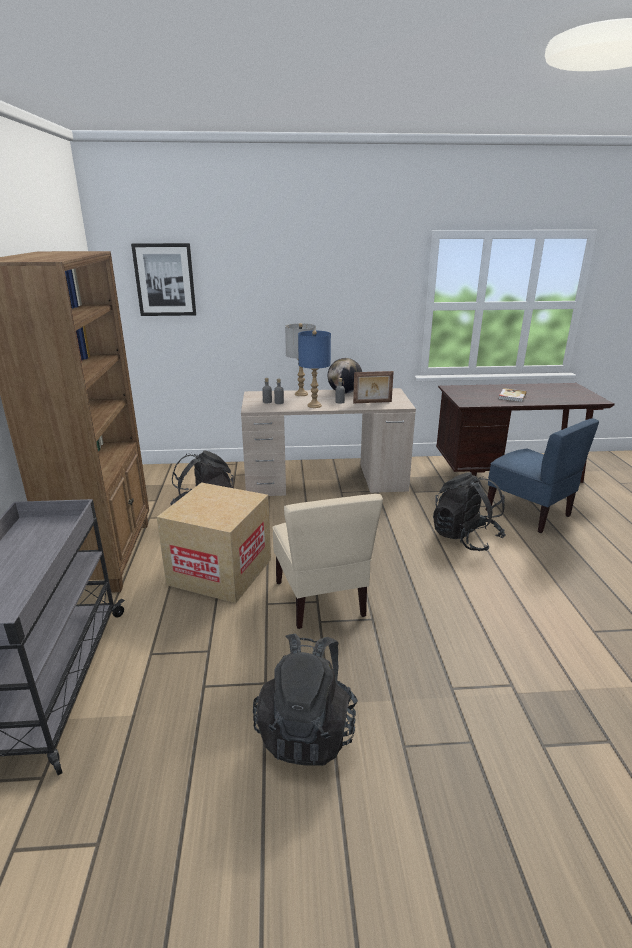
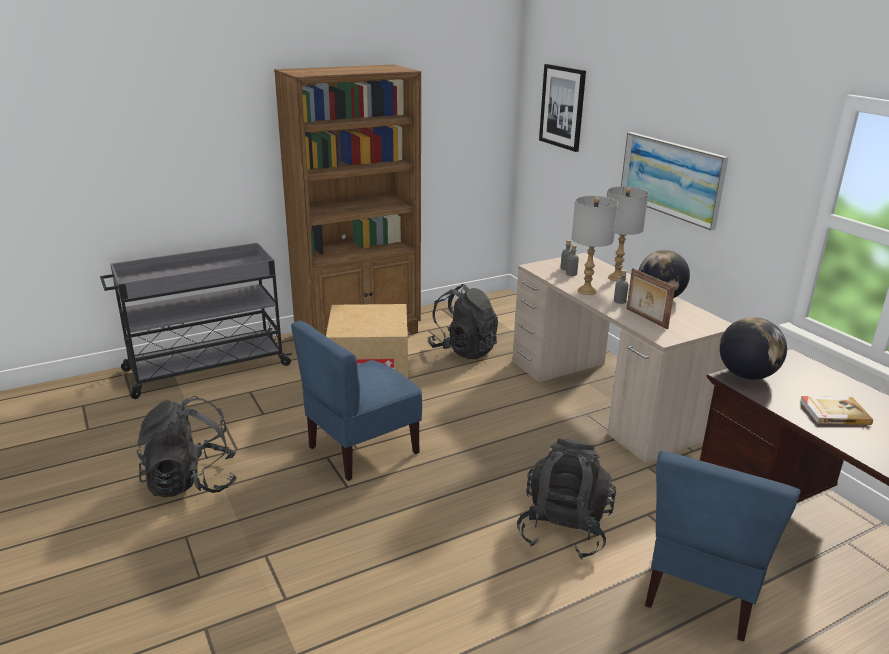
camera: 65 degrees right, 0 degrees up
(306, 312) = (671, 178): none -> picture
(314, 405) = (586, 291): blue table lamp -> grey table lamp
(321, 599) = (362, 449): beige chair -> blue chair
(465, 400) = (746, 375): none -> globe

